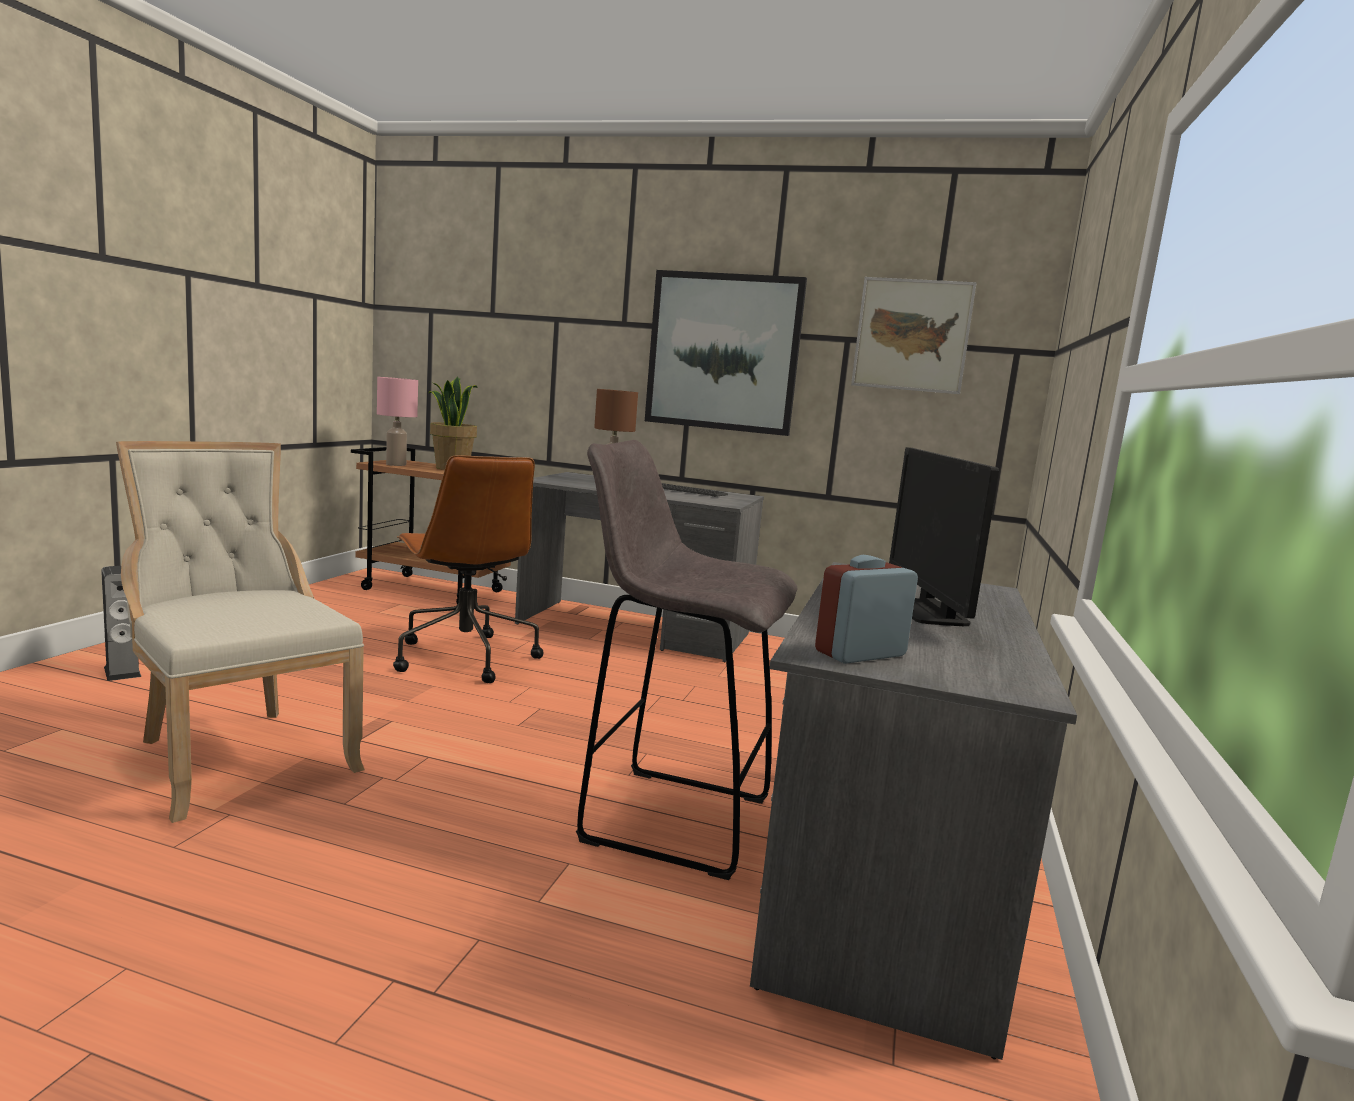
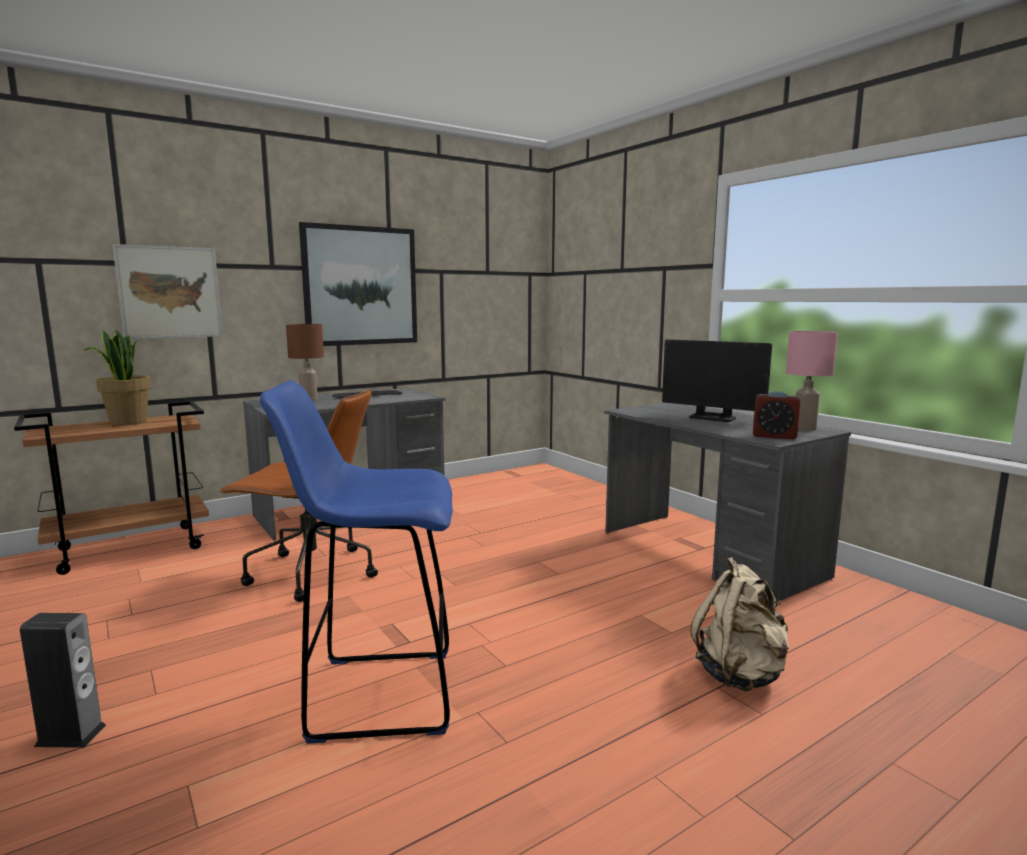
camera: 50 degrees left, 0 degrees up
(239, 755) = (377, 694): beige chair -> blue stool
(396, 464) = (69, 432): pink table lamp -> pink table lamp (804, 428)
(450, 996) = (740, 674): none -> beige backpack
(670, 818) = (617, 578): grey stool -> none
(860, 654) = (774, 436): alarm clock -> alarm clock turned 75 degrees counterclockwise
(912, 335) = (478, 267): picture -> picture (170, 292)

